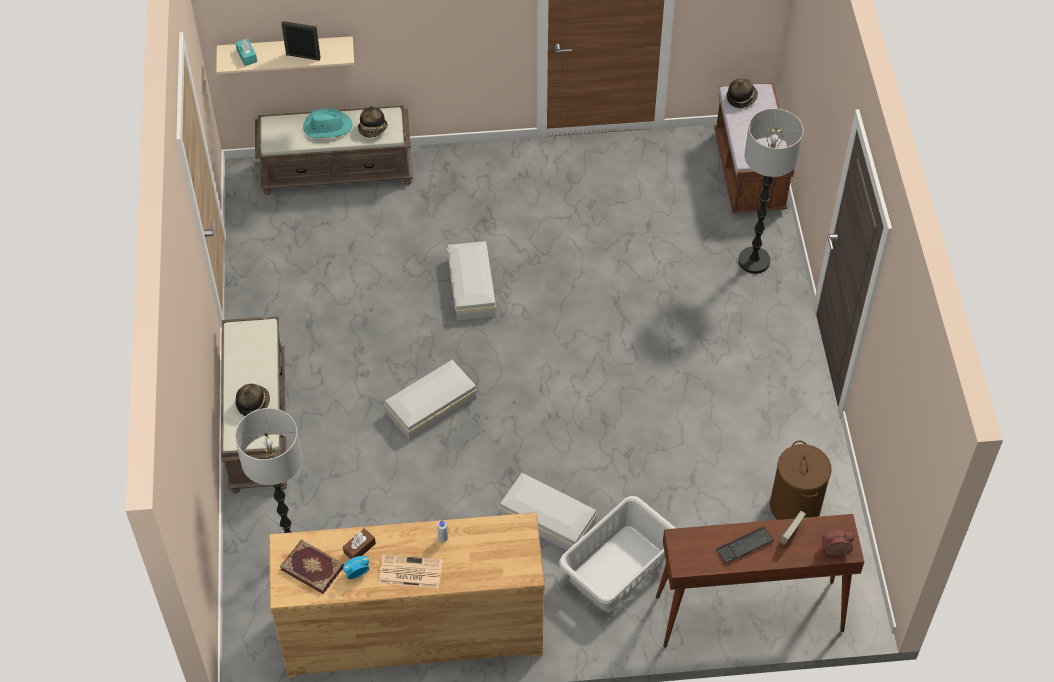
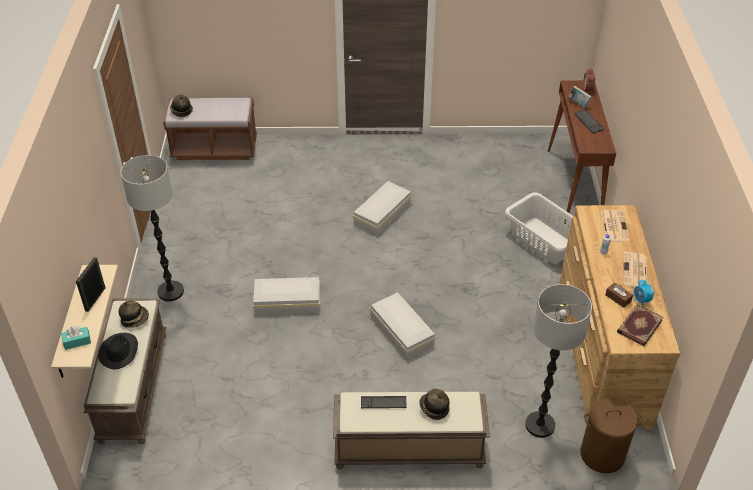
camera: 85 degrees left, 10 degrees down
(261, 357) = (383, 403): none -> keyboard
(327, 126) = (119, 351): turquoise hat -> black hat
(496, 555) = (614, 226): none -> newspaper
(548, 520) = (507, 272): white storage box -> white storage box (383, 213)
(754, 261) = (295, 155): floor lamp -> floor lamp (171, 292)
(795, 506) = (494, 159): brown laundry basket -> brown laundry basket (602, 454)

